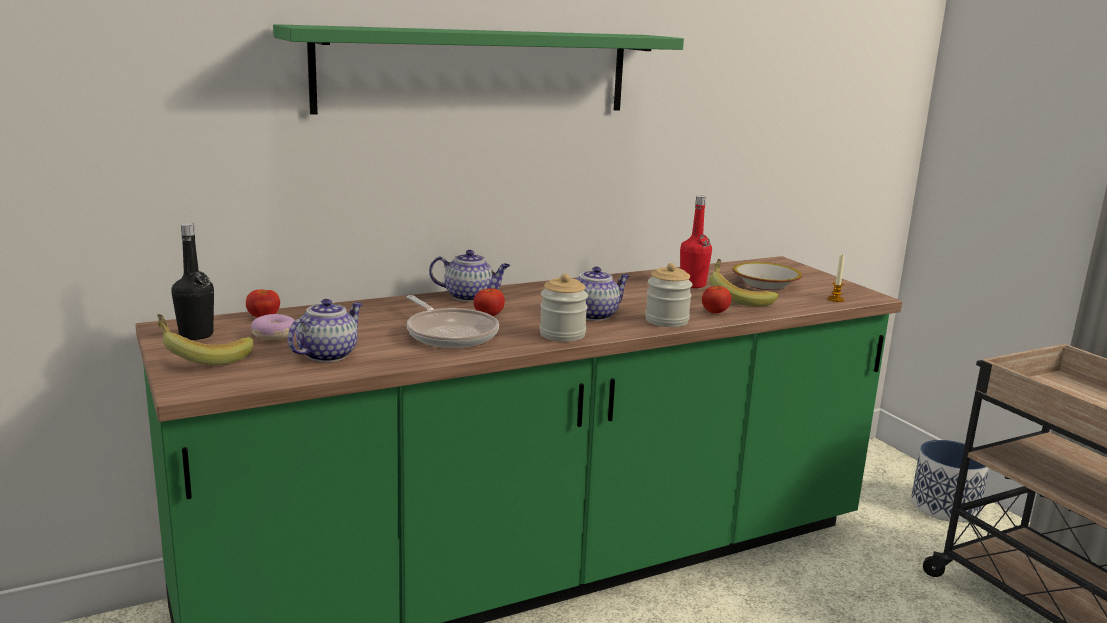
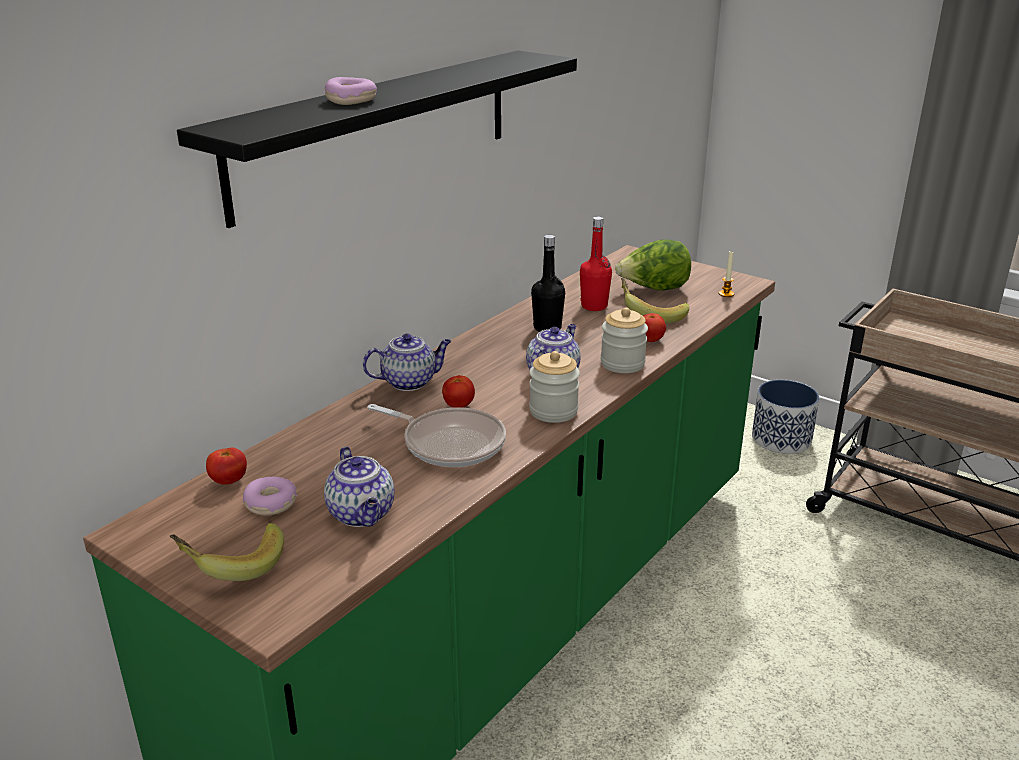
camera: 25 degrees left, 10 degrees up
(196, 335) = (182, 533): black bottle -> black bottle (547, 328)
(328, 354) = (362, 515): teapot -> teapot turned 150 degrees clockwise
(429, 29) = (351, 100): none -> donut
(477, 71) = (378, 130): green shelf -> black shelf
(765, 285) = (653, 289): bowl -> lettuce

